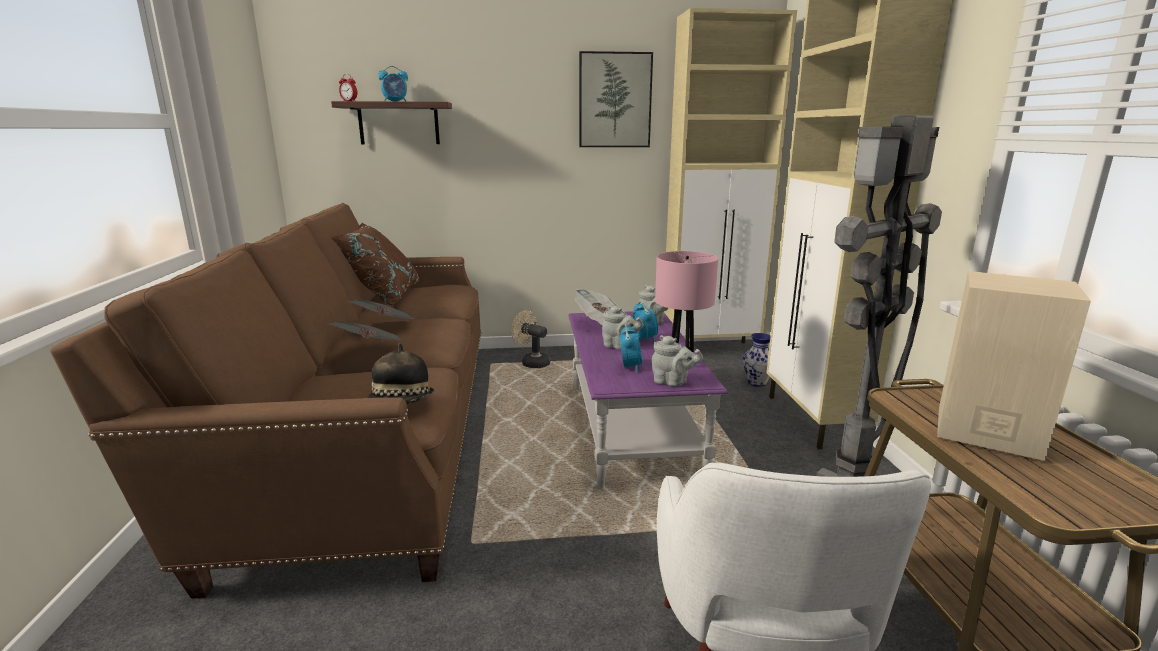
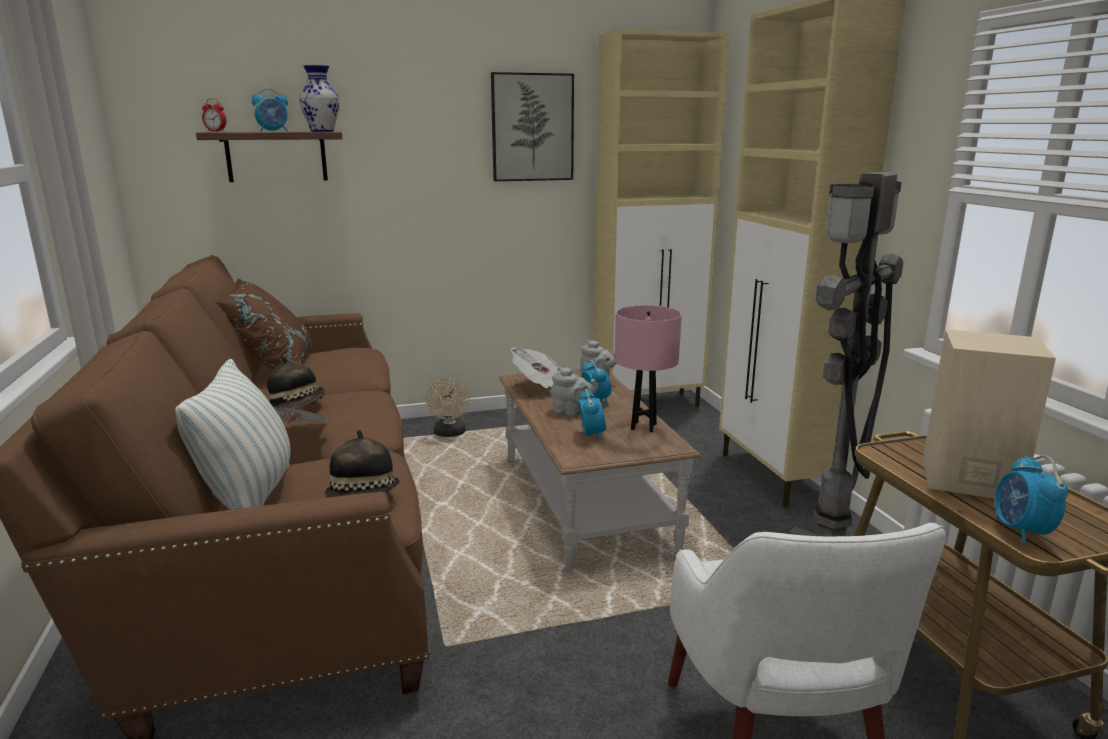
camera: 10 degrees left, 0 degrees up
(311, 396) = (249, 497): none -> pillow
(386, 327) = (298, 406): newspaper -> hat
(532, 363) = (450, 434): beige fan -> beige fan turned 120 degrees counterclockwise
(631, 428) = (585, 501): purple coffee table -> brown coffee table
(673, 382) = (642, 449): grey teapot -> none
(756, 383) = (706, 439): vase -> vase (322, 131)
(1036, 491) = (1021, 531): none -> alarm clock

